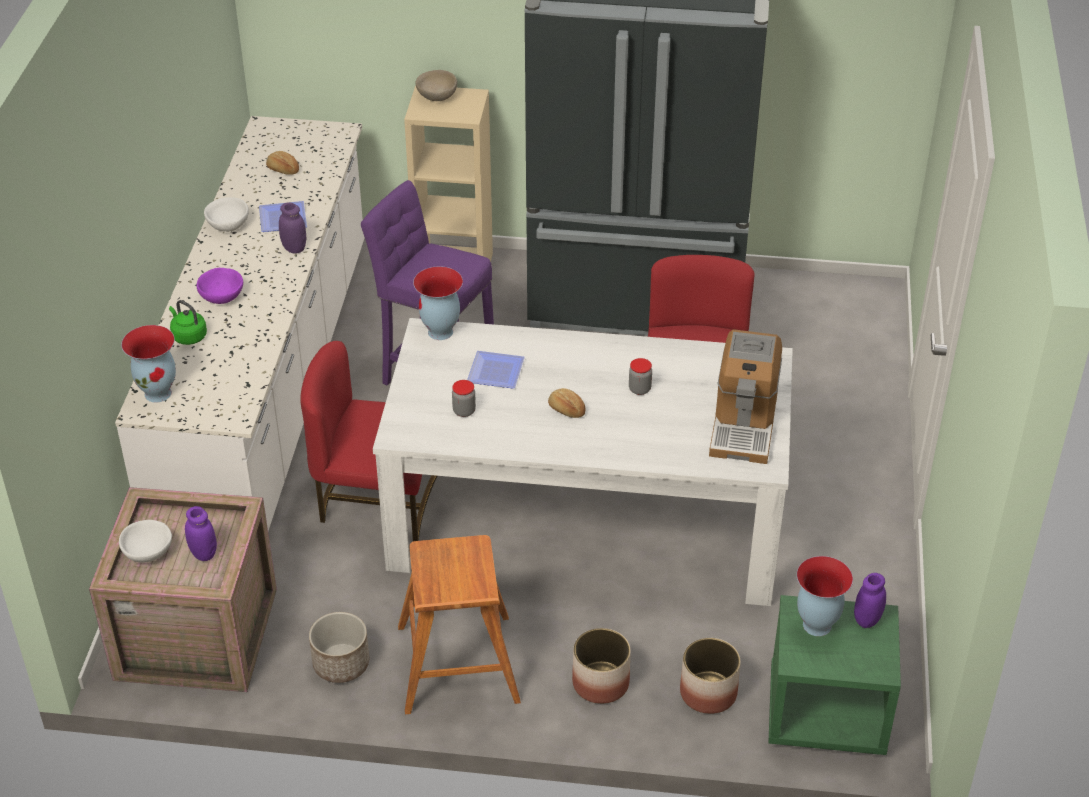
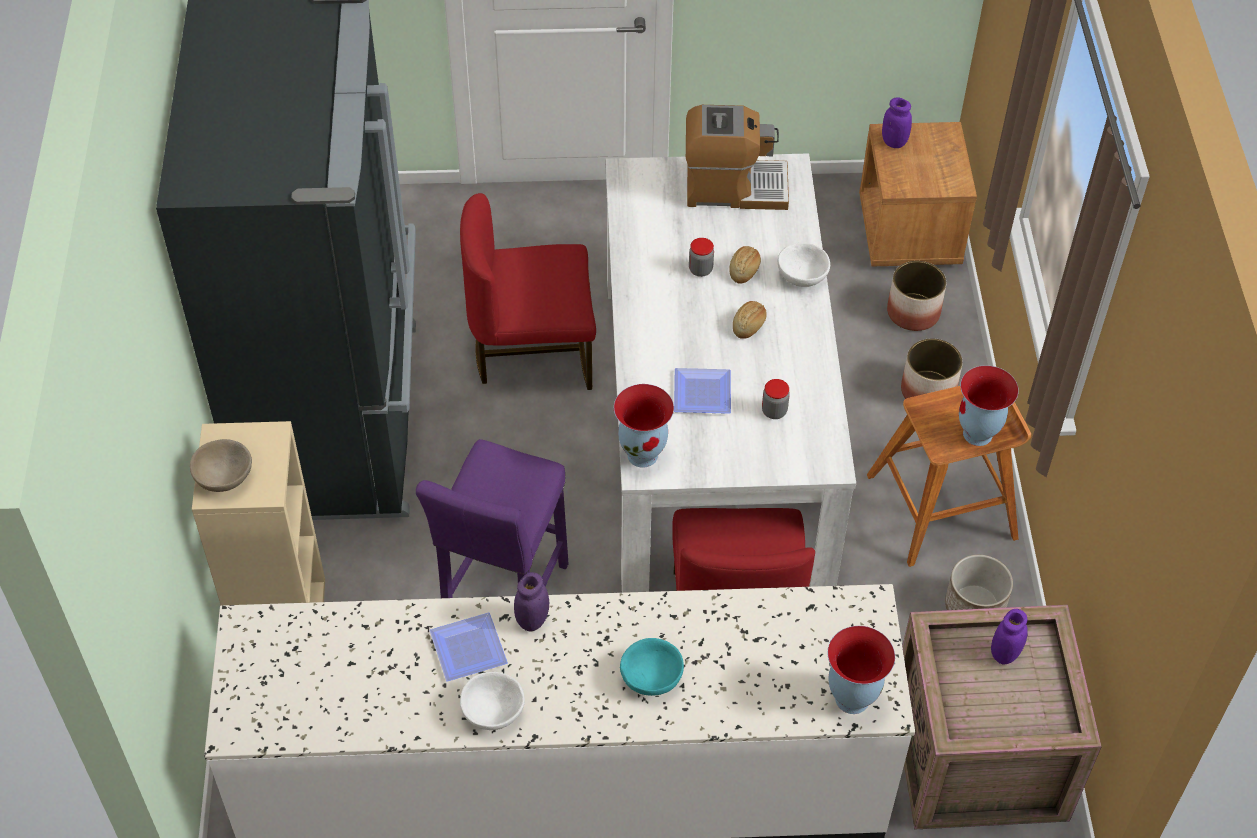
camera: 100 degrees left, 10 degrees up
(148, 553) = (1022, 709): white bowl -> white bowl (802, 276)
(188, 336) = (737, 695): green kettle -> none
(222, 297) = (651, 677): purple bowl -> turquoise bowl
(282, 170) = (350, 677): bread -> bread (745, 270)
(816, 625) = (911, 174): vase -> vase (978, 435)
(825, 713) = (909, 233): green nightstand -> brown nightstand

